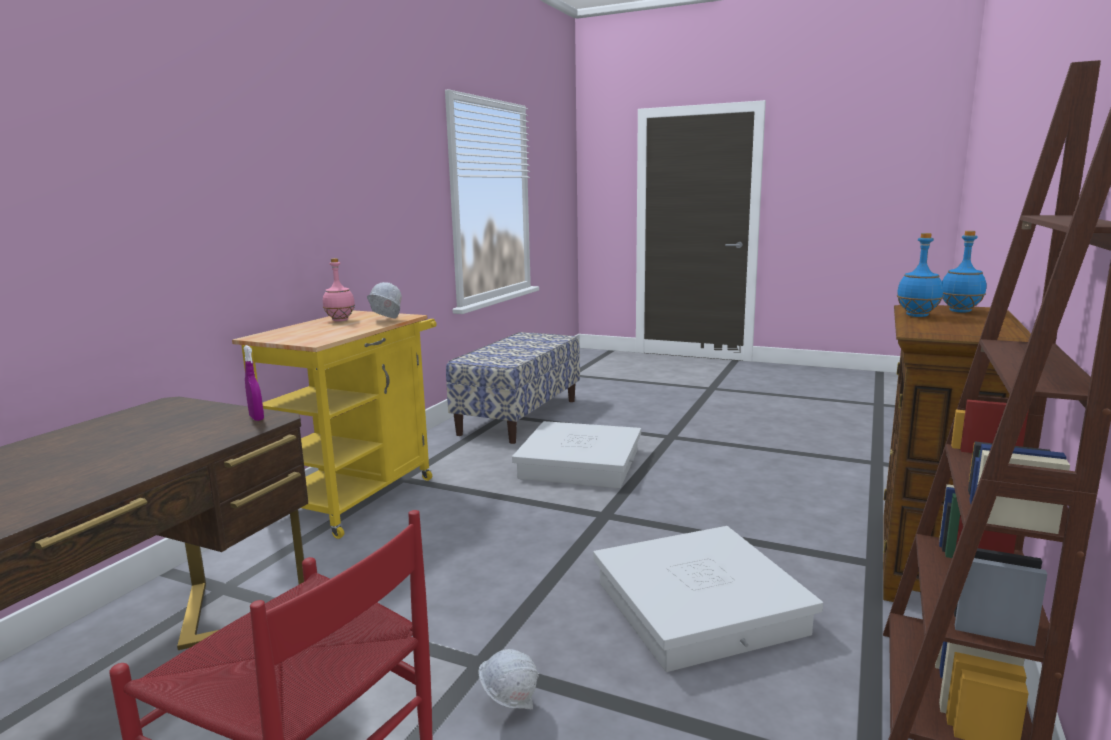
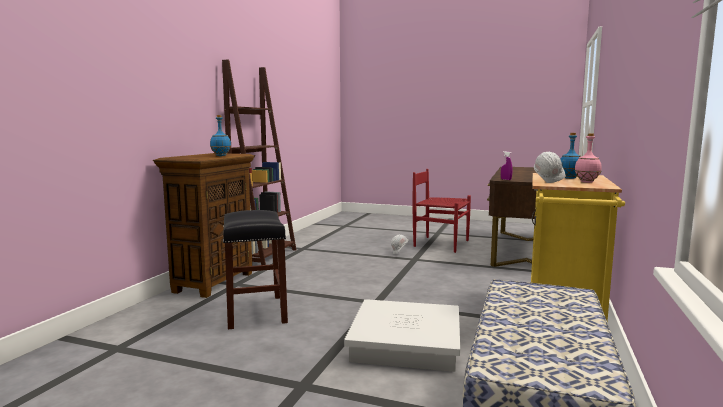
camera: 175 degrees right, 5 degrees down
(698, 607) = (333, 270): white storage box -> none
(775, 503) = (255, 311): none -> black stool
(960, 311) = (191, 156): blue bottle -> blue bottle (569, 178)

